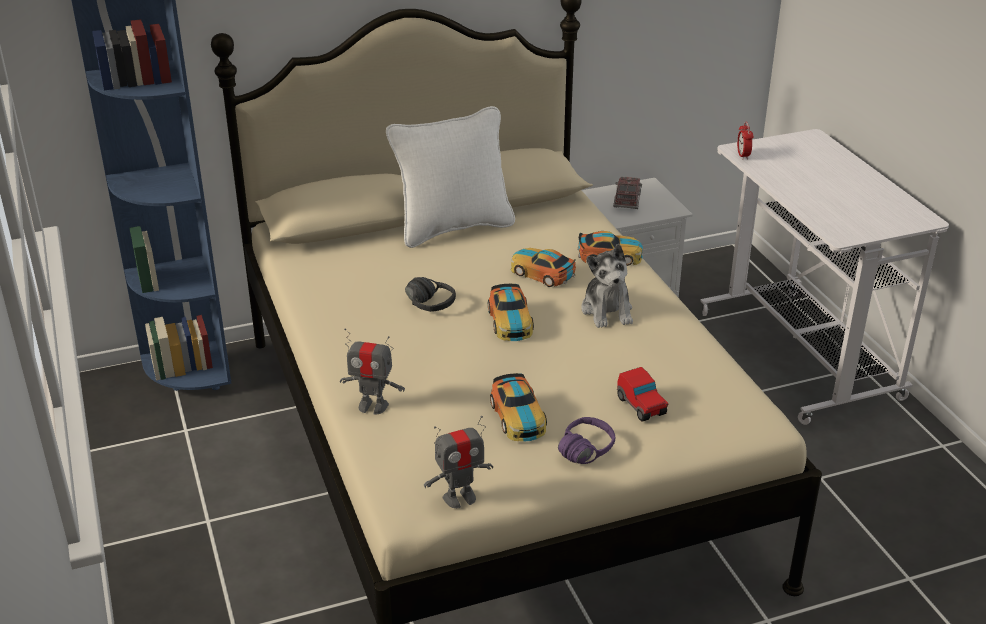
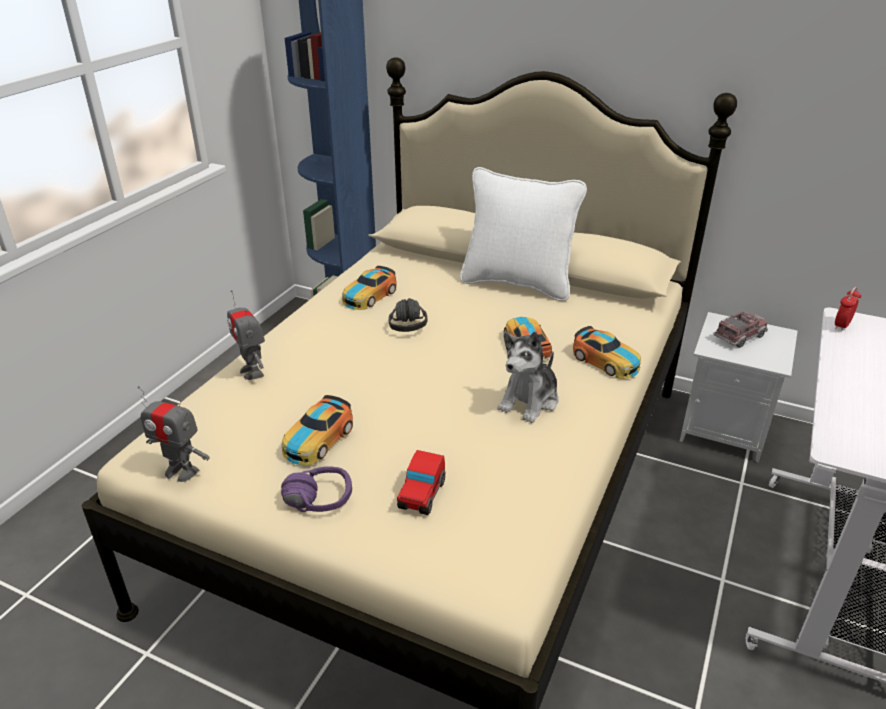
camera: 45 degrees right, 0 degrees up
(510, 321) = (439, 367): toy car -> toy car (369, 296)

